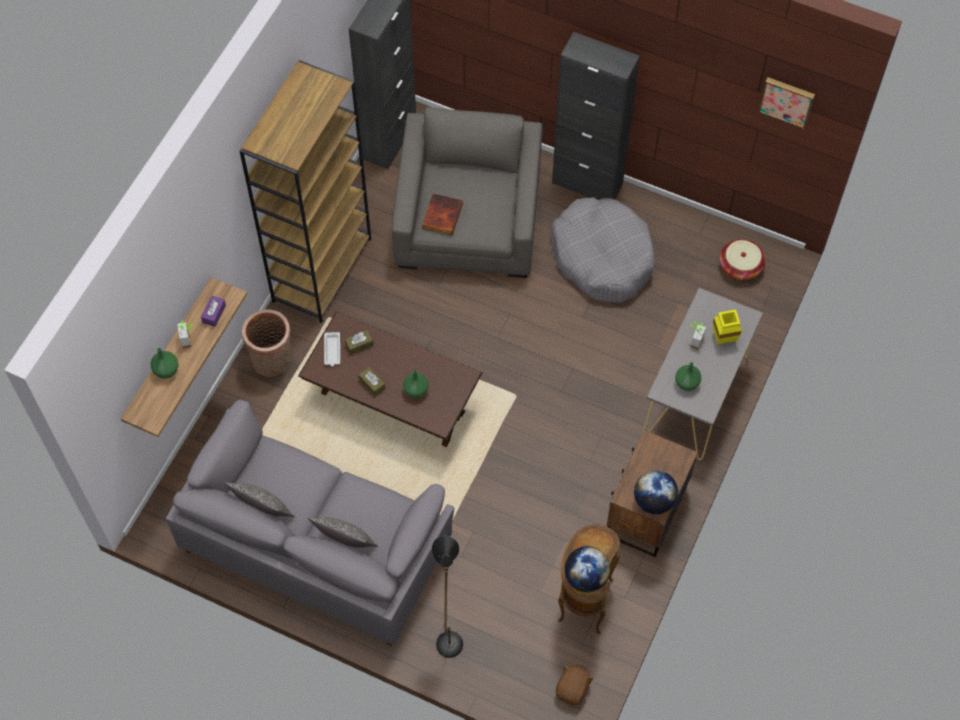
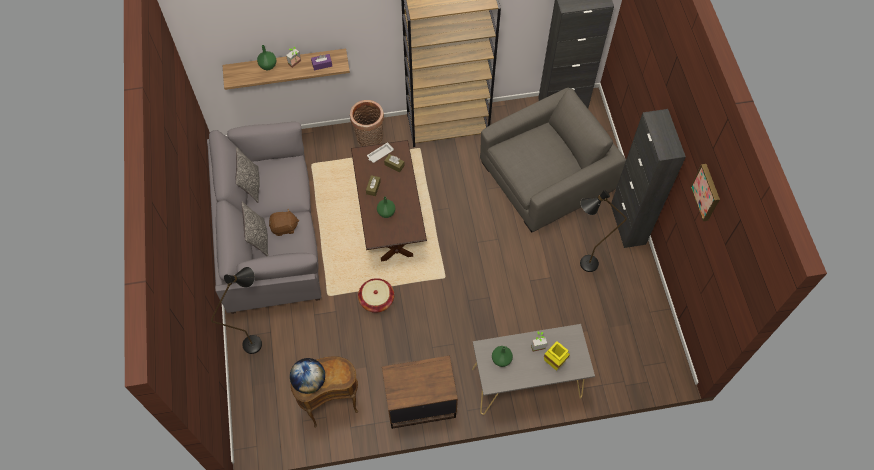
camera: 55 degrees right, 0 degrees up
(441, 215) = (516, 151): book -> none
(573, 689) = (267, 434): brown plush toy -> brown plush toy (284, 227)
(602, 257) = (582, 265): grey dog bed -> black floor lamp
(654, 501) = (401, 392): globe -> none
(740, 266) = (646, 352): basket -> basket (376, 300)
(787, 101) = (733, 266): picture -> picture (707, 192)

